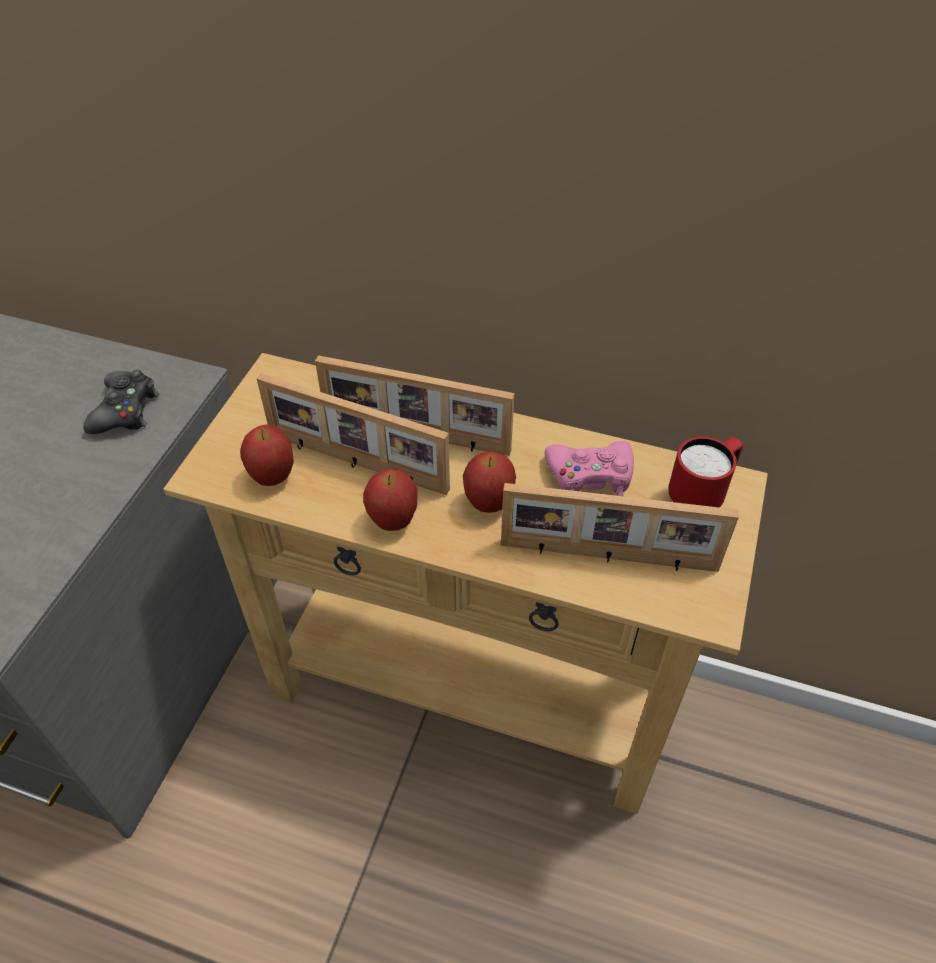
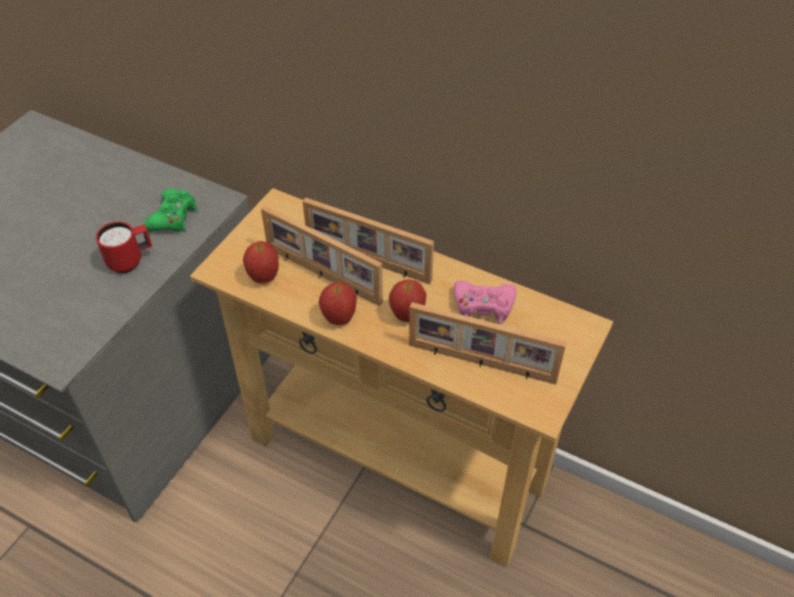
camera: 10 degrees right, 0 degrees up
(125, 411) = (173, 217): black game controller -> green game controller
(700, 495) = (559, 330): red mug -> red mug (131, 261)

